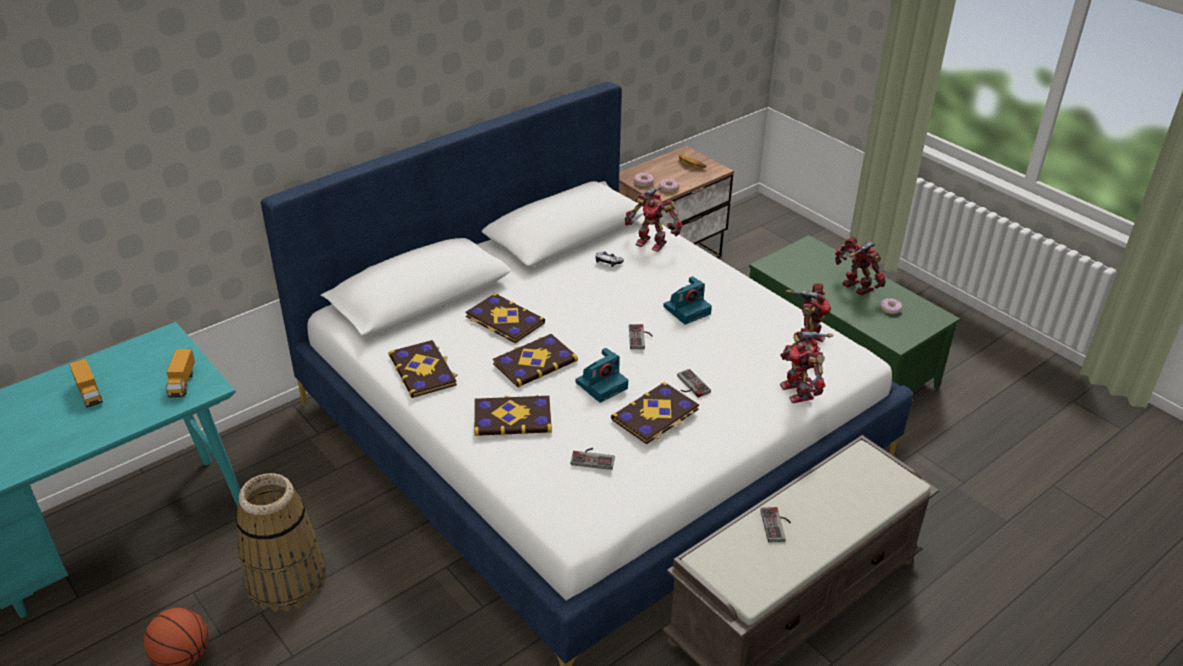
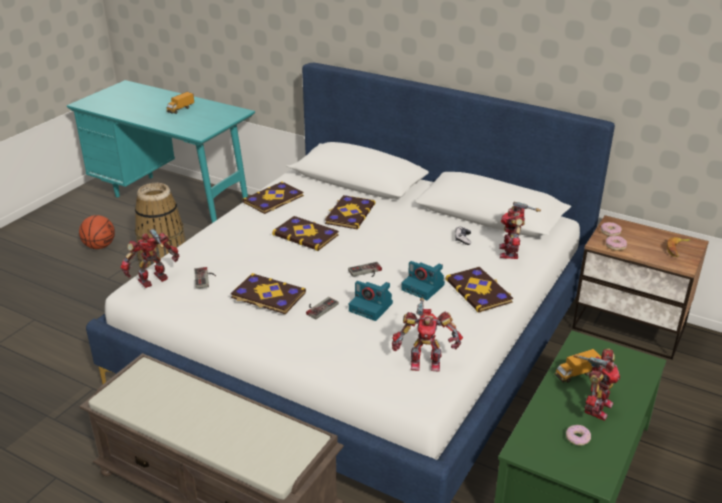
camera: 70 degrees right, 5 degrees down
(182, 383) = (200, 127): toy truck -> toy truck (576, 374)
(512, 417) = (239, 240): book -> book (479, 291)
(602, 384) = (293, 266): camera -> camera (372, 307)
(777, 525) = (193, 399): game controller -> none
(799, 391) = (344, 366): toy robot -> toy robot (154, 280)

